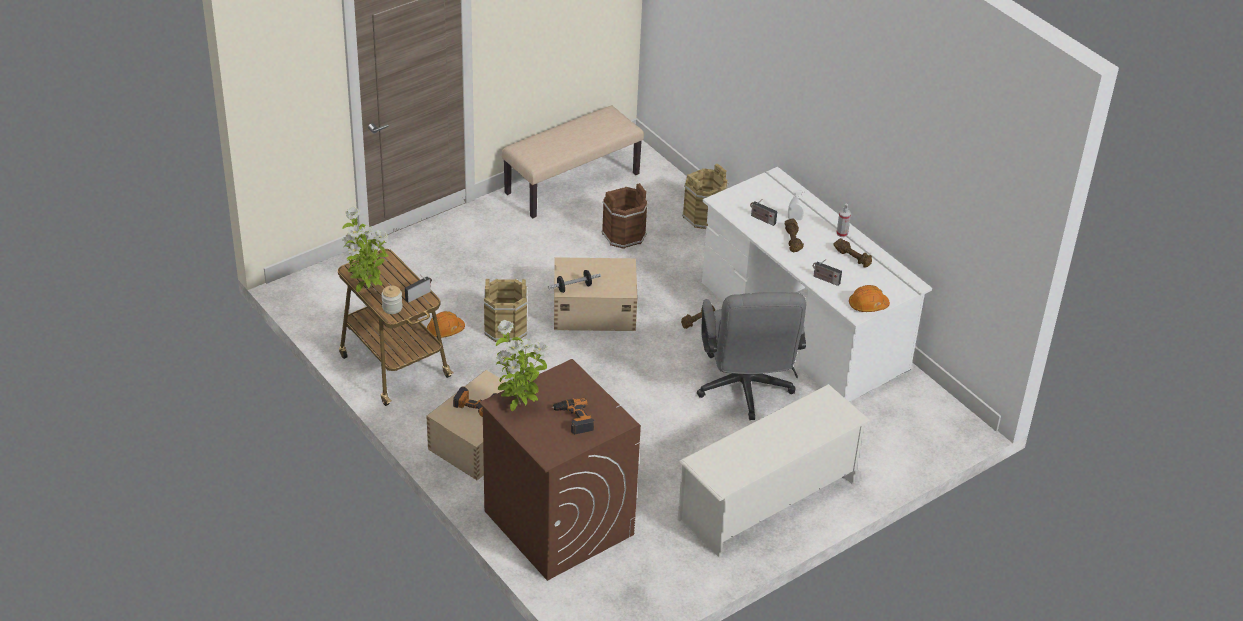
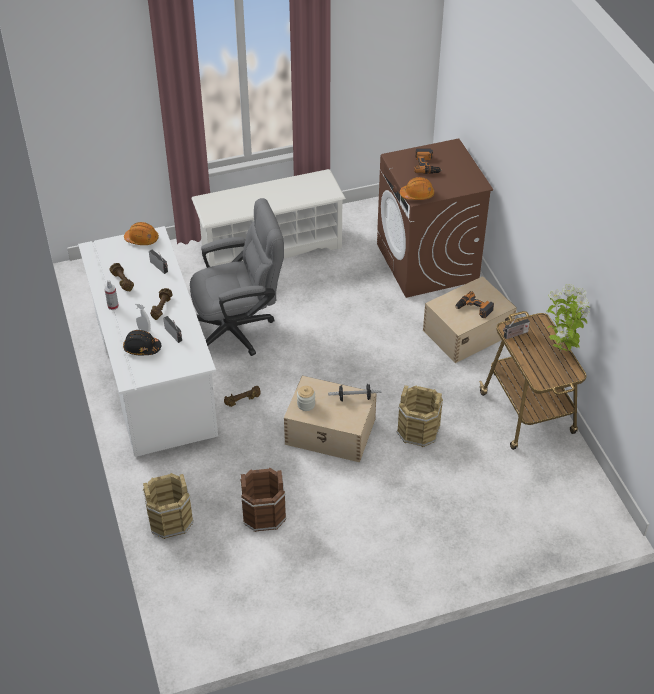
camera: 160 degrees left, 5 degrees up
(392, 308) = (540, 327): jar -> jar (306, 404)
(445, 330) = (474, 440): orange hard hat -> orange hard hat (417, 195)
(519, 406) = (464, 180): potted plant -> none
(572, 183) = (287, 601): beige bench -> none
(745, 391) = (239, 328): grey office chair -> grey office chair turned 60 degrees clockwise
(784, 203) = (142, 348): none -> black hard hat

